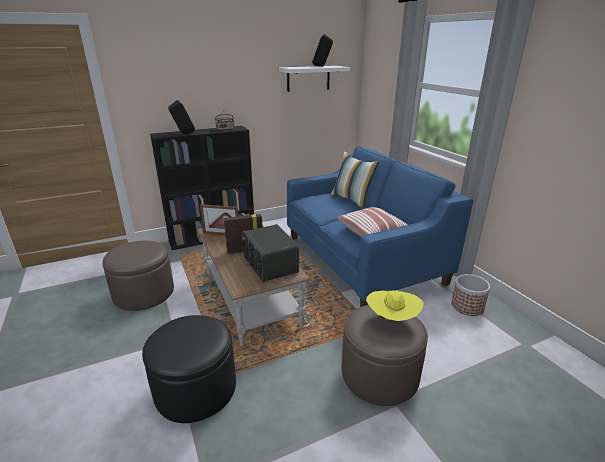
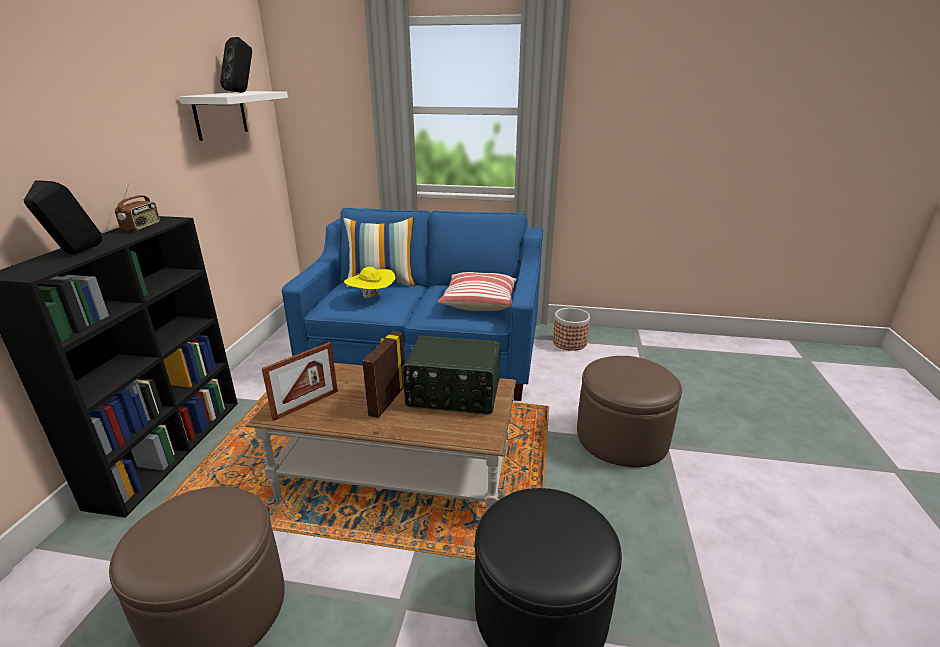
camera: 55 degrees left, 0 degrees up
(392, 320) = (628, 368): yellow hat -> yellow hat (371, 298)

